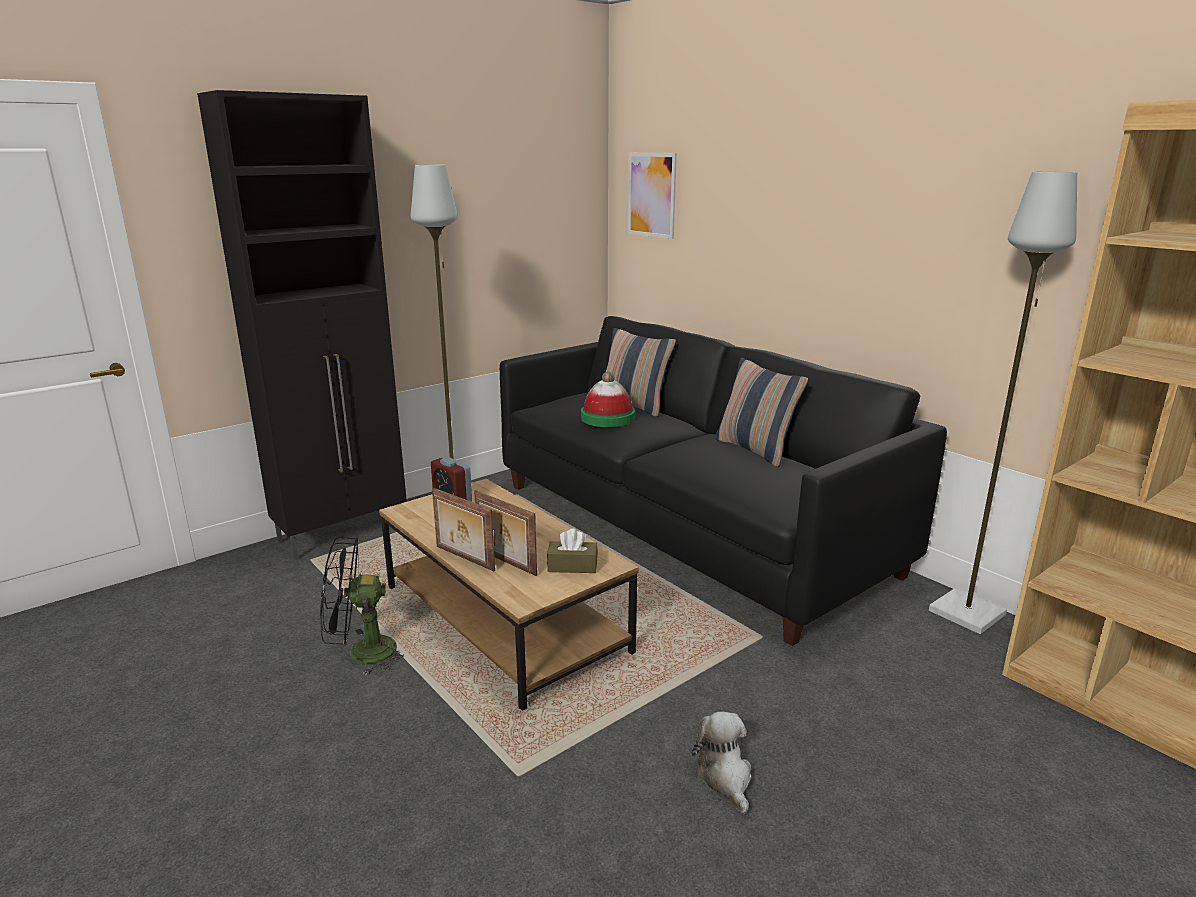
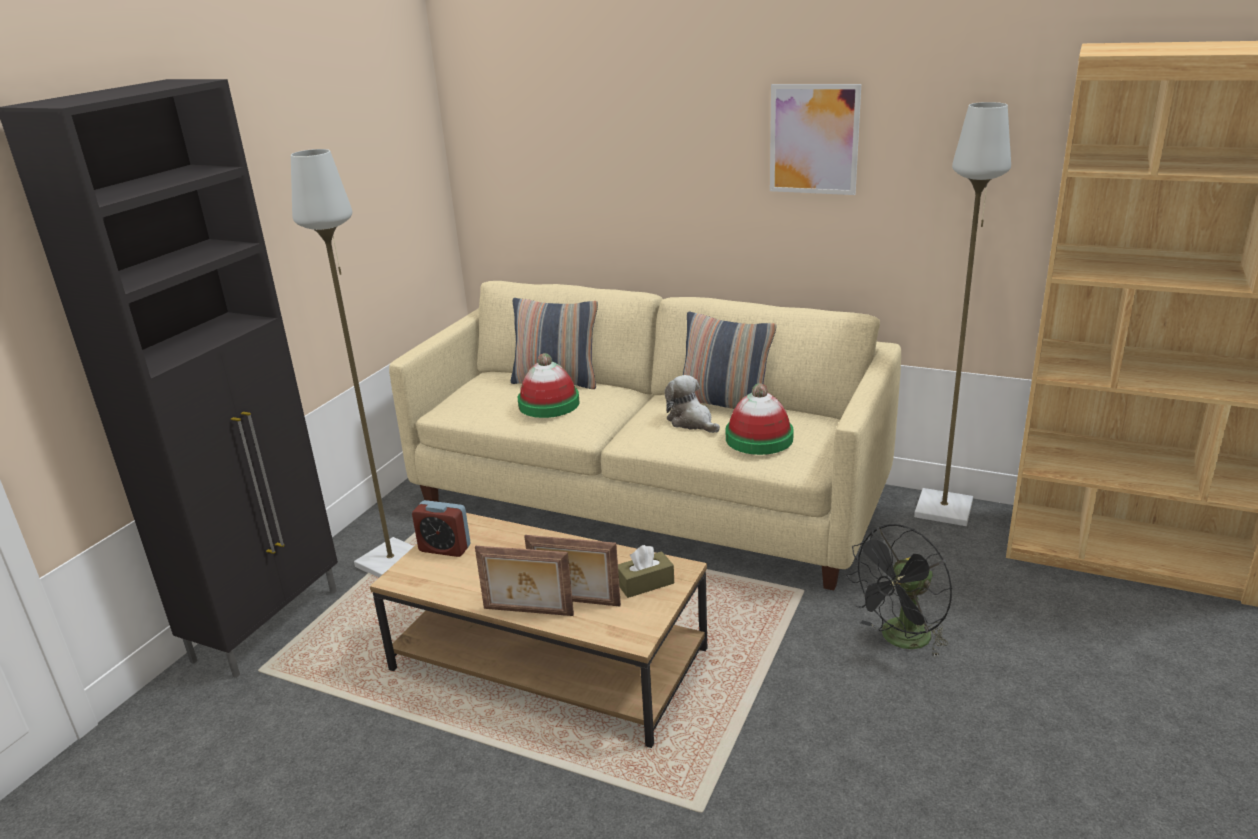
camera: 25 degrees left, 5 degrees up
(361, 653) = (428, 756): black fan -> black fan (900, 641)
(651, 195) = (511, 135): picture -> picture (814, 139)
(687, 527) = (648, 497): black sofa -> beige sofa
(725, 777) = (873, 734): plush toy -> plush toy (691, 422)
(757, 480) = (759, 438): none -> hat

